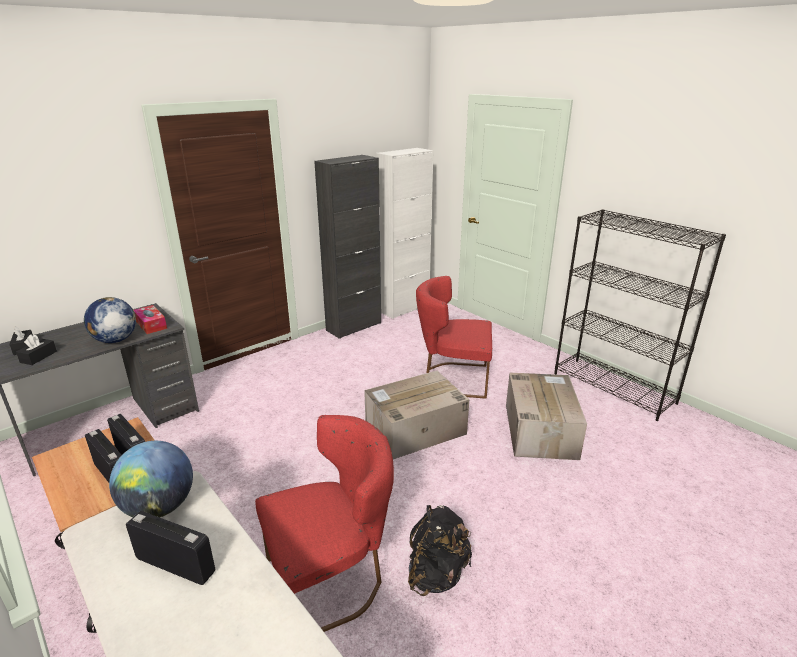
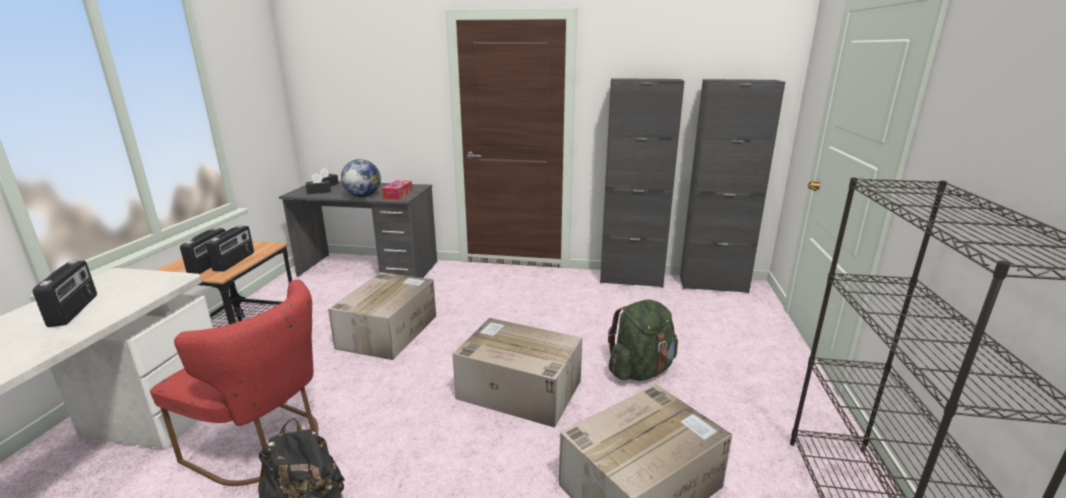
camera: 50 degrees right, 5 degrees down
(159, 507) = (146, 281): globe -> none
(253, 455) = (388, 331): none -> cardboard box
(404, 308) = (713, 285): white cabinet -> black cabinet
(452, 379) = (641, 371): red chair -> green backpack

